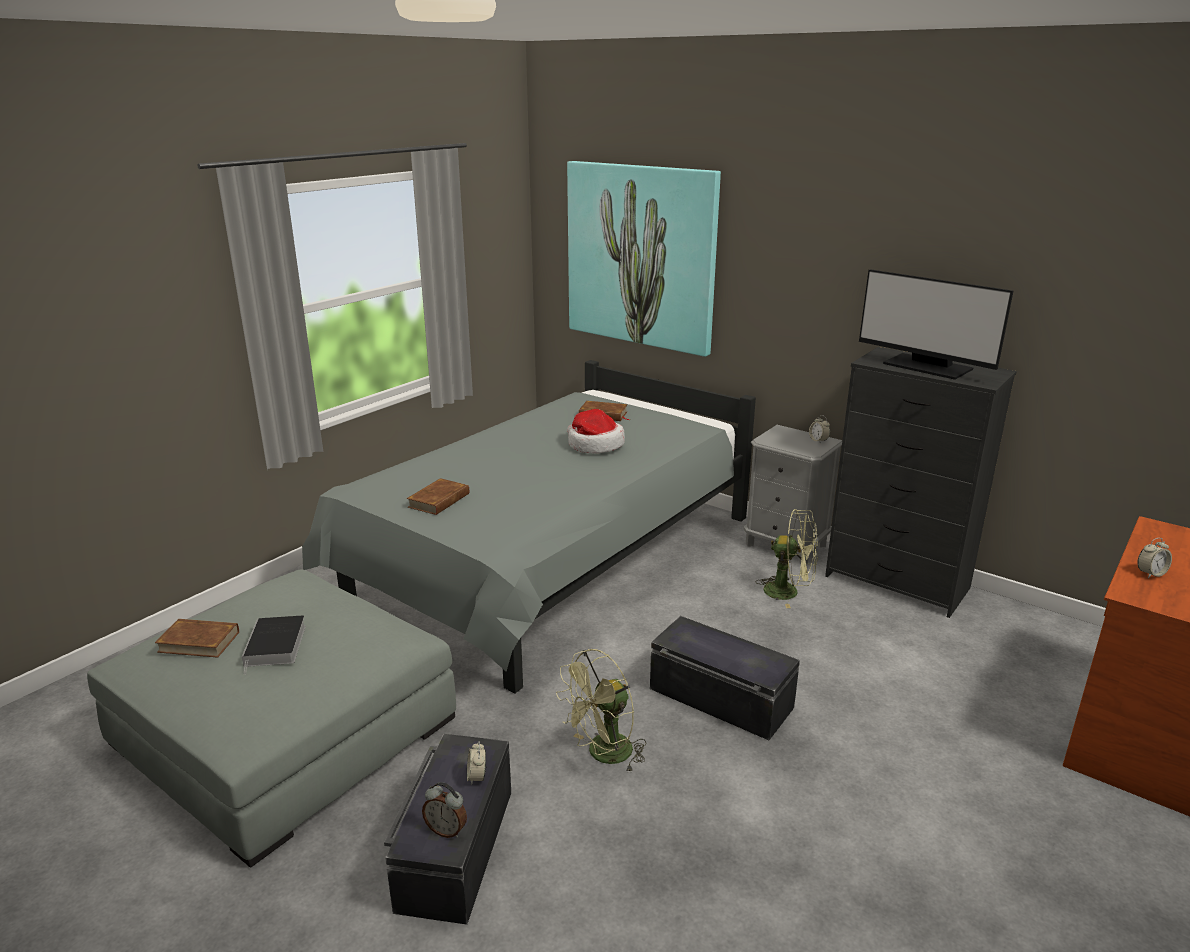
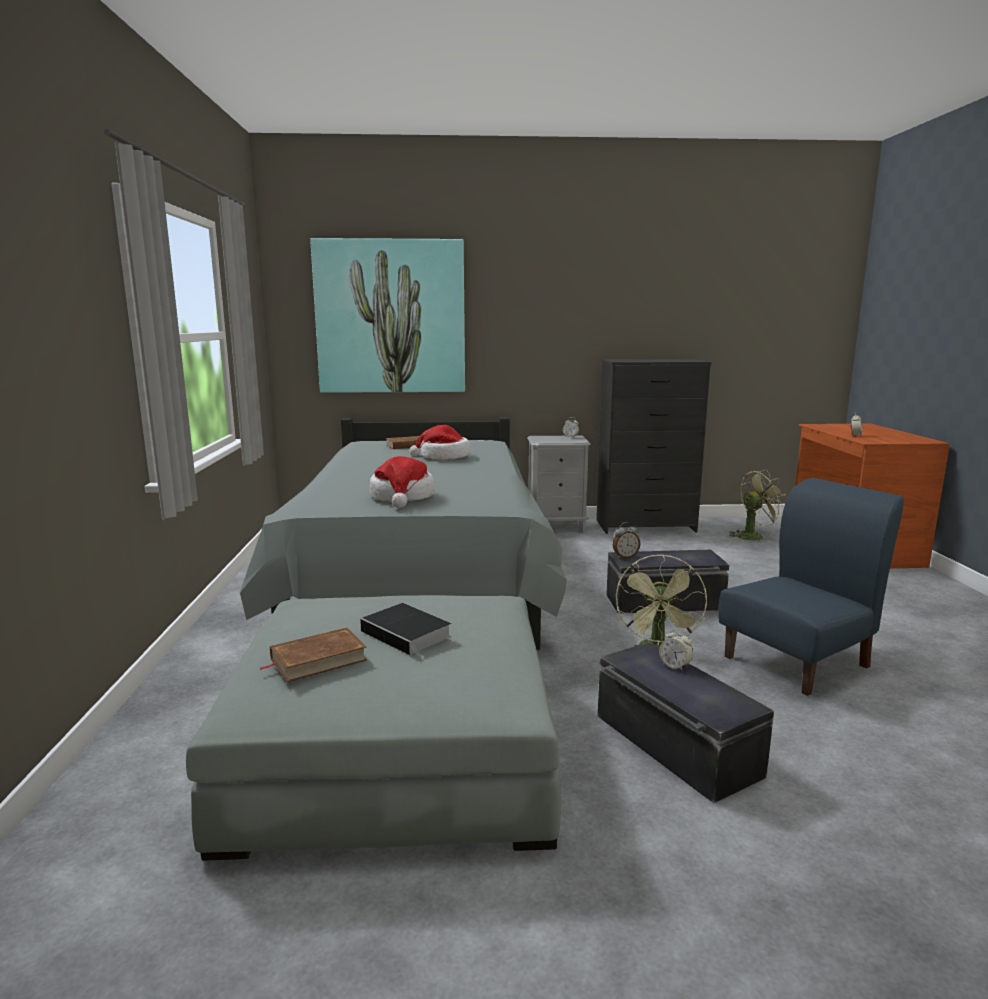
camera: 40 degrees left, 10 degrees down
(439, 500) = (402, 497): brown book -> hat
(446, 830) = (721, 699): alarm clock -> alarm clock (625, 557)
(722, 842) = (797, 661): none -> blue chair
(789, 592) = (601, 545): green fan -> green fan (753, 536)
(927, 367) = (653, 360): monitor -> none

